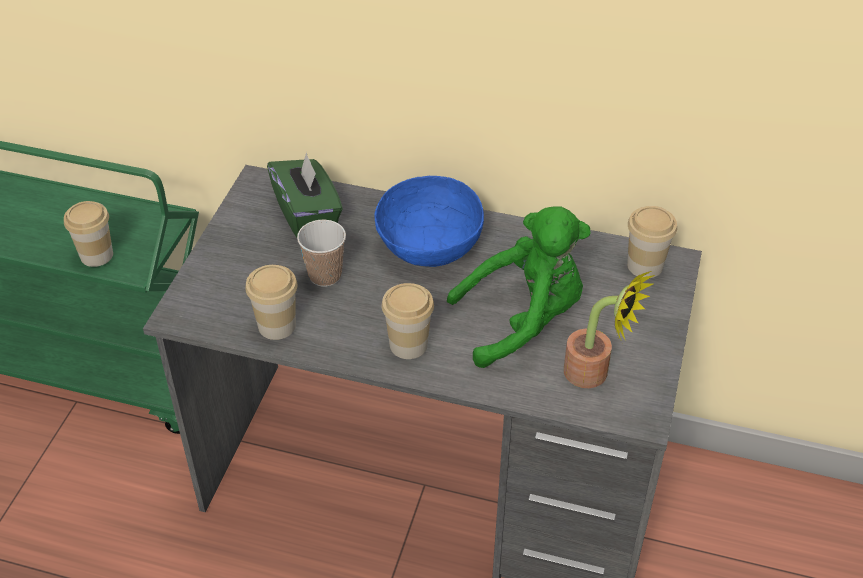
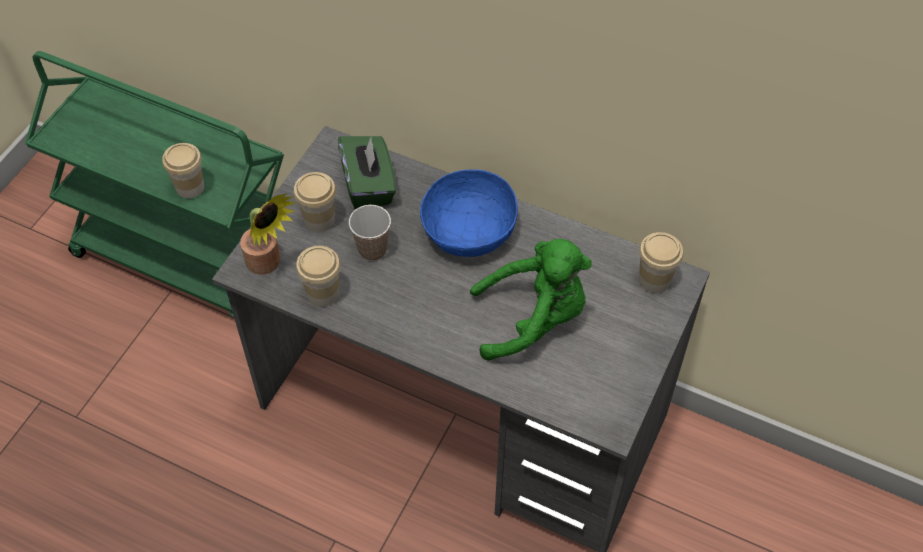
camera: 10 degrees right, 10 degrees up
(408, 344) = (430, 328): cup -> cup (319, 219)
(594, 375) = (581, 381): potted plant -> potted plant (268, 264)

